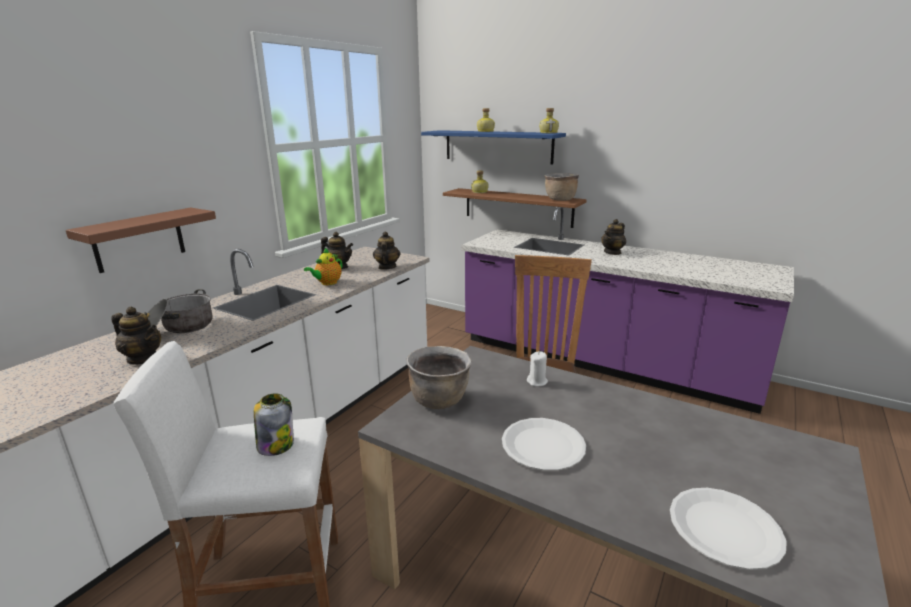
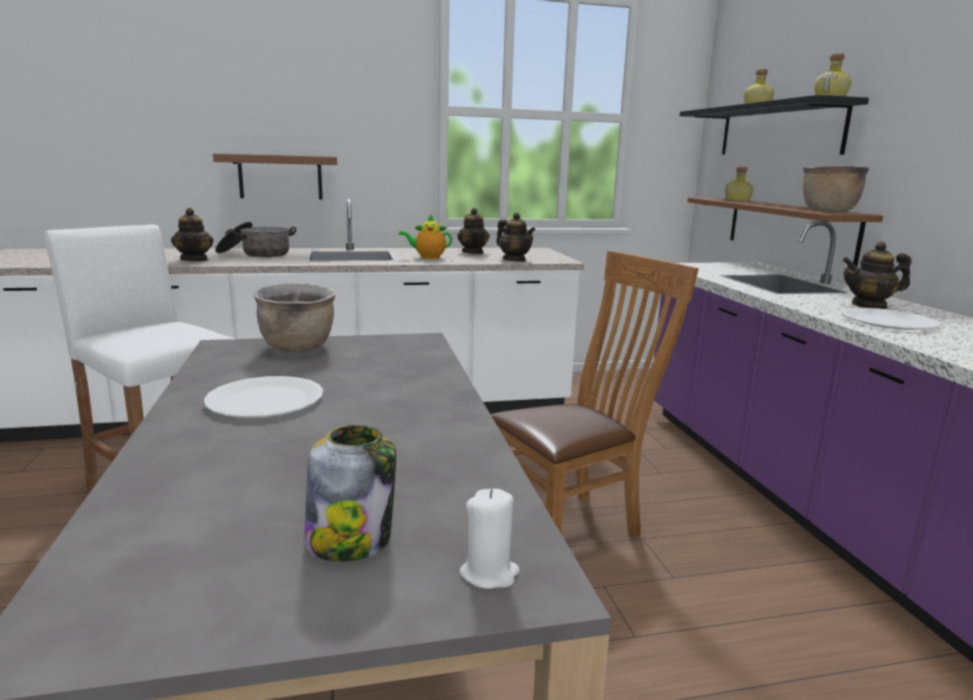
camera: 45 degrees right, 5 degrees down
(276, 444) = (163, 334): jar -> jar (351, 540)
(387, 267) = (514, 260): teapot -> teapot turned 90 degrees clockwise
(497, 146) = (778, 130): blue shelf -> black shelf
(537, 382) = (410, 370): white candle -> white candle (489, 573)
(724, 528) = (179, 524): white plate -> white plate (888, 322)

